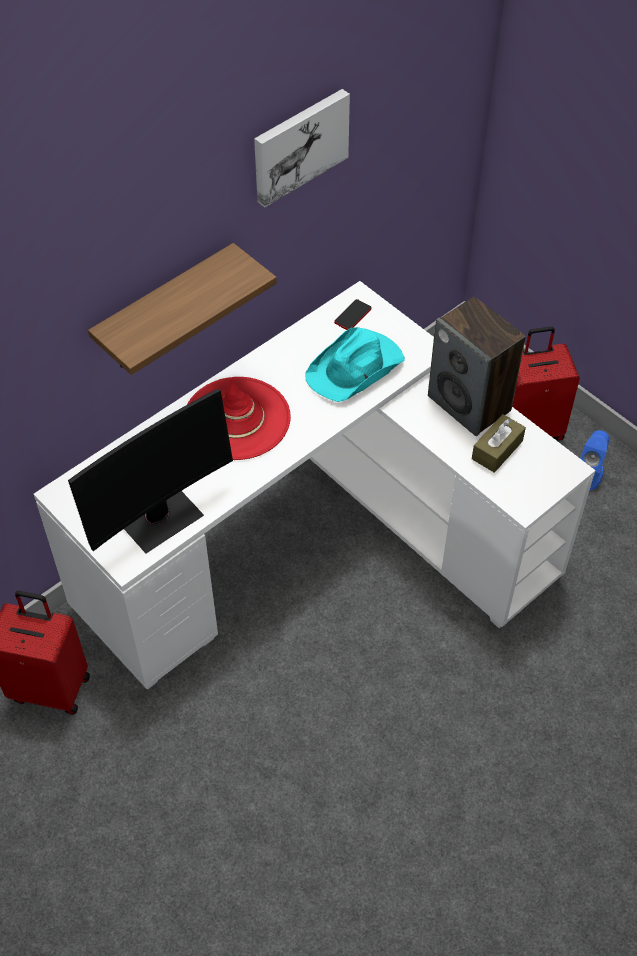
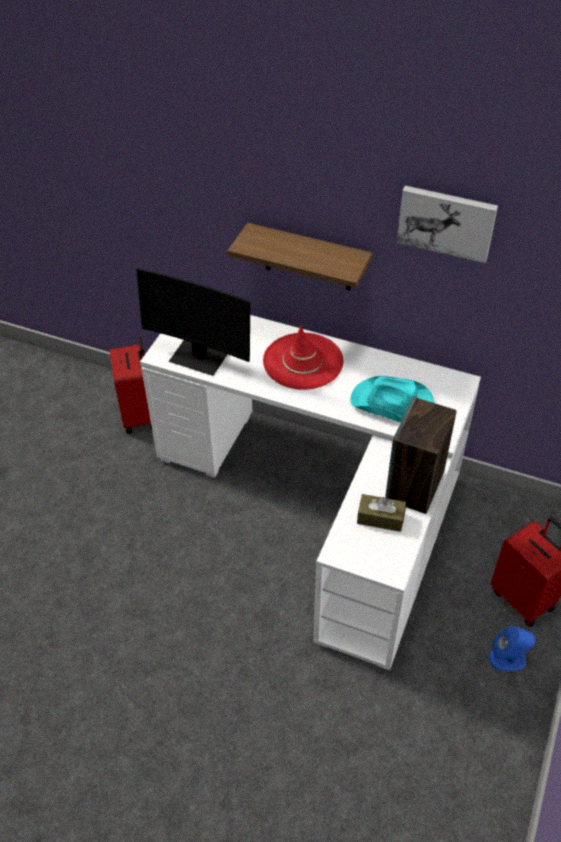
camera: 65 degrees right, 5 degrees down
(352, 316) = (442, 385): phone -> none

